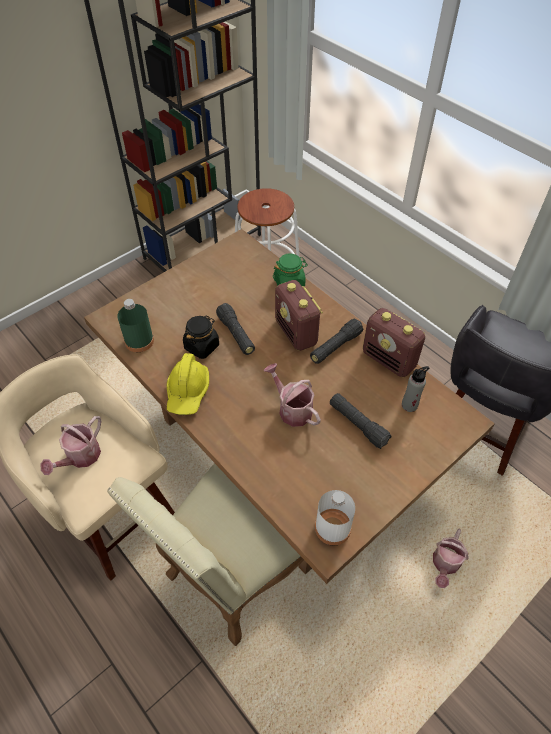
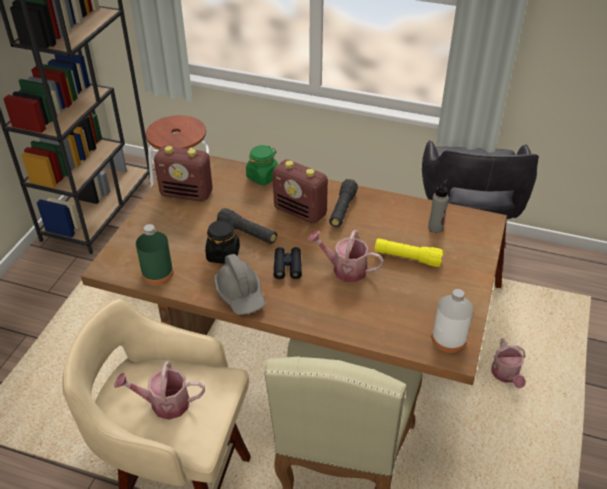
camera: 30 degrees left, 10 degrees down
(80, 457) = (164, 403): watering can -> watering can turned 90 degrees clockwise
(188, 391) = (240, 294): yellow hard hat -> grey hard hat
(245, 382) = (287, 266): none -> black binoculars
(358, 424) = (407, 258): black flashlight -> yellow flashlight
(389, 360) = (394, 202): radio -> radio (187, 194)

